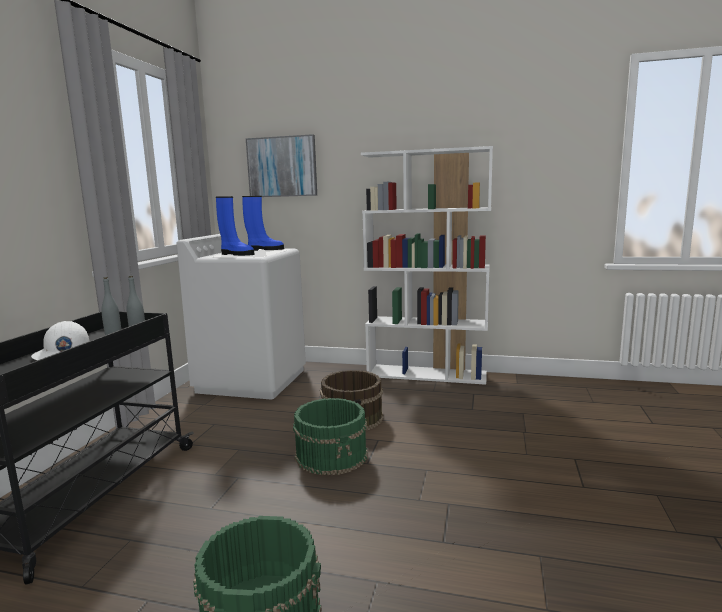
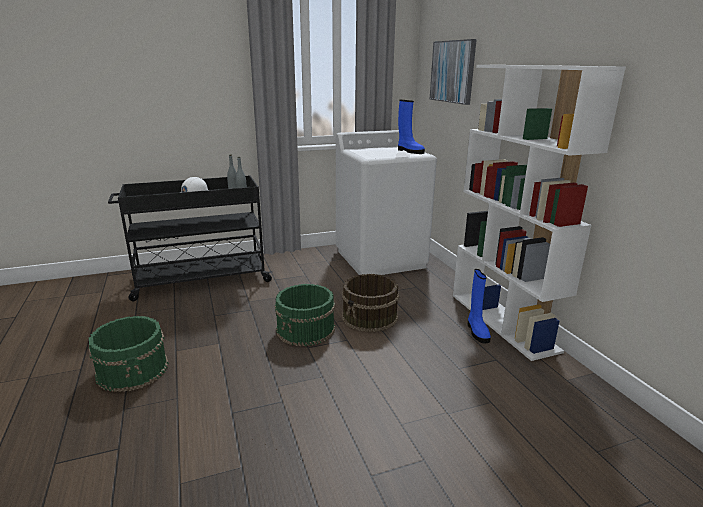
camera: 55 degrees right, 10 degrees up
(236, 254) = (372, 152): blue boot -> blue boot (477, 331)

